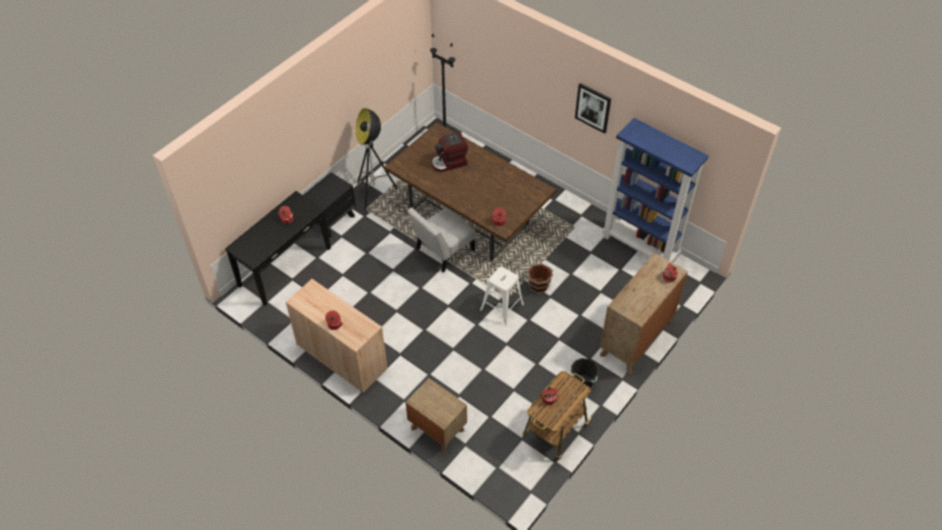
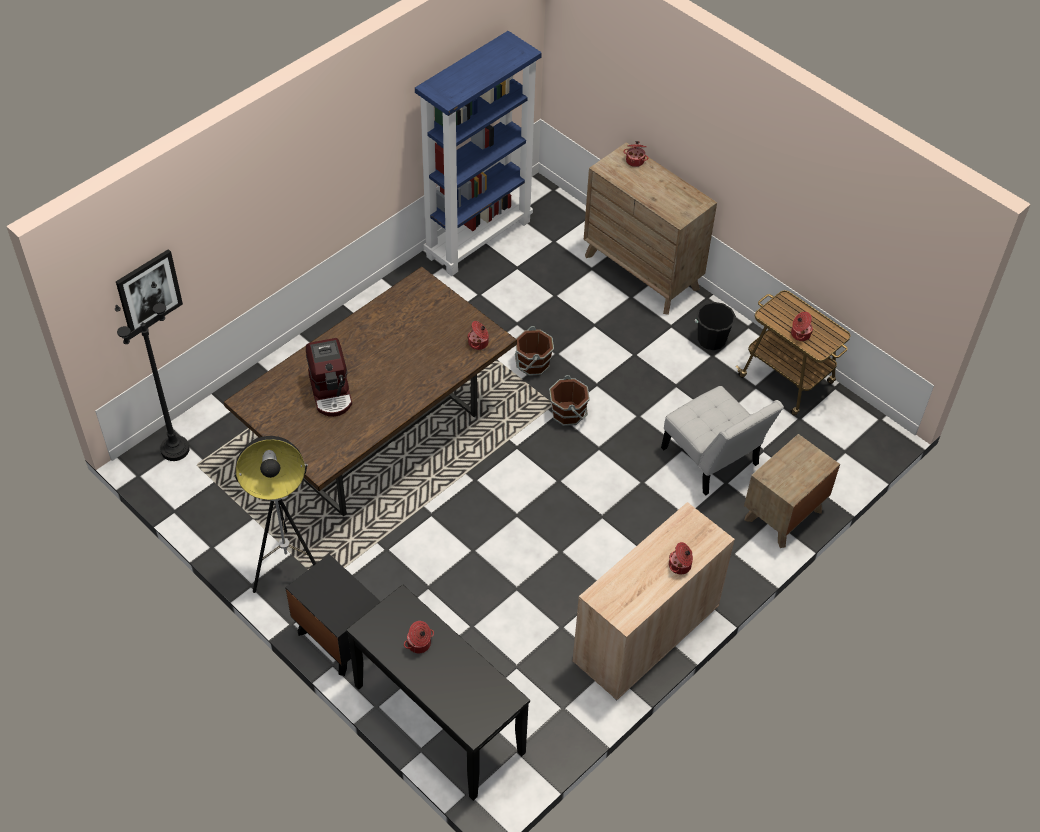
camera: 85 degrees left, 0 degrees up
(442, 251) = (444, 477): white chair -> white chair (713, 460)
(502, 306) = (568, 413): white stool -> brown bucket
(593, 107) = (355, 140): picture -> picture (148, 292)

